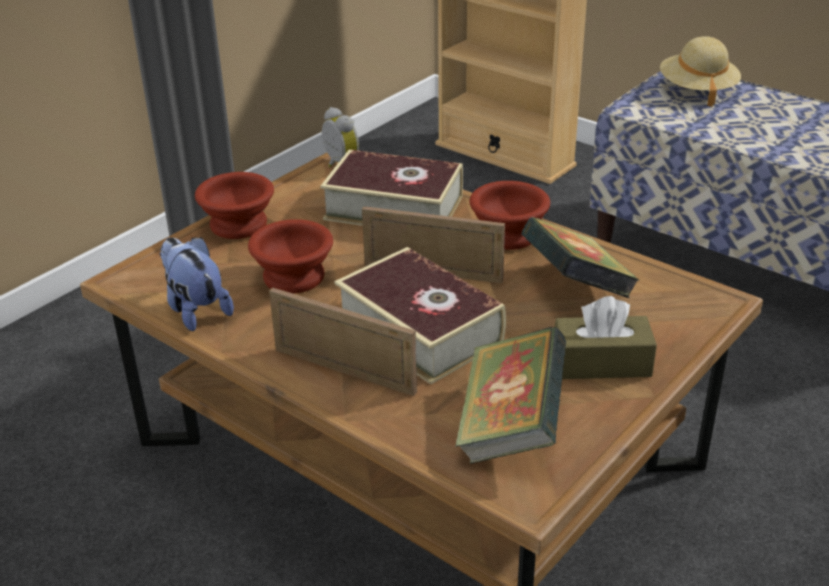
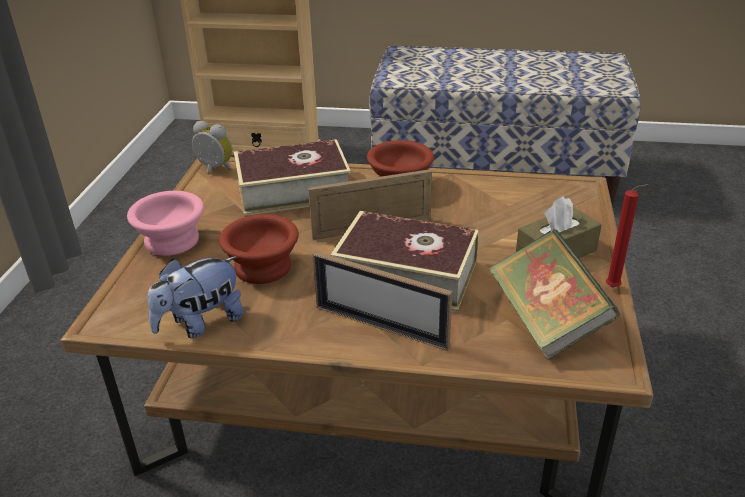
camera: 30 degrees left, 0 degrees up
(196, 310) = (201, 323): plush toy -> plush toy turned 60 degrees counterclockwise
(236, 224) = (169, 241): brown bowl -> pink bowl
(344, 370) = (380, 326): picture frame -> picture frame turned 150 degrees counterclockwise
(575, 288) = (484, 207): book -> none
(623, 423) = (615, 288): none -> red candle
(697, 90) = (421, 59): beige hat -> none

